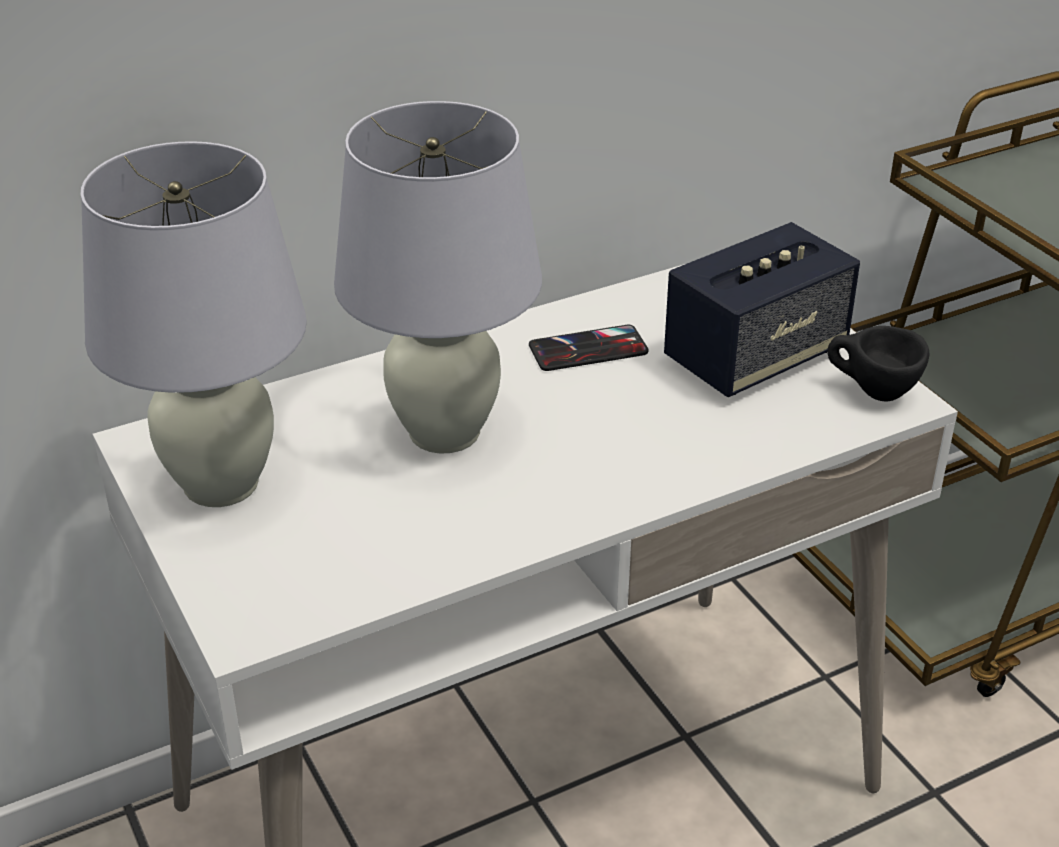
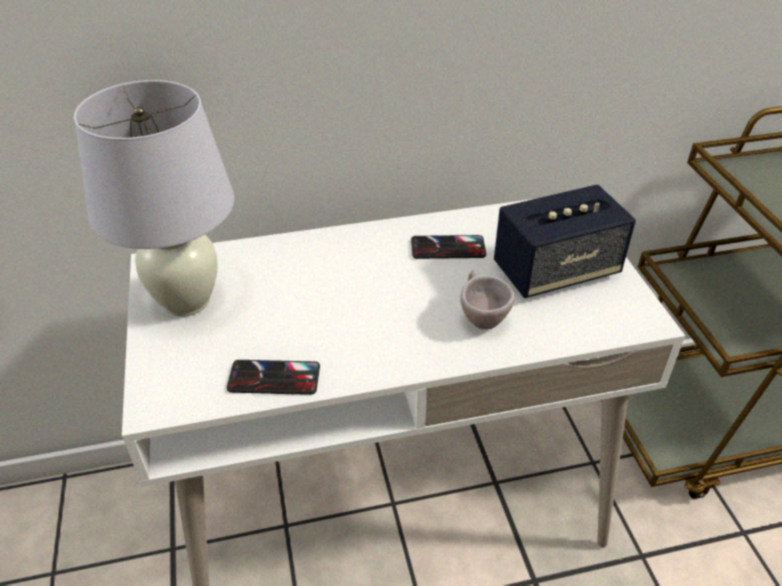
camera: 15 degrees right, 5 degrees up
(409, 563) = (274, 378): none -> phone
(445, 432) = (335, 290): white table lamp -> none
(673, 435) = (480, 318): none -> beige cup
(871, 392) = (627, 311): black cup -> none

